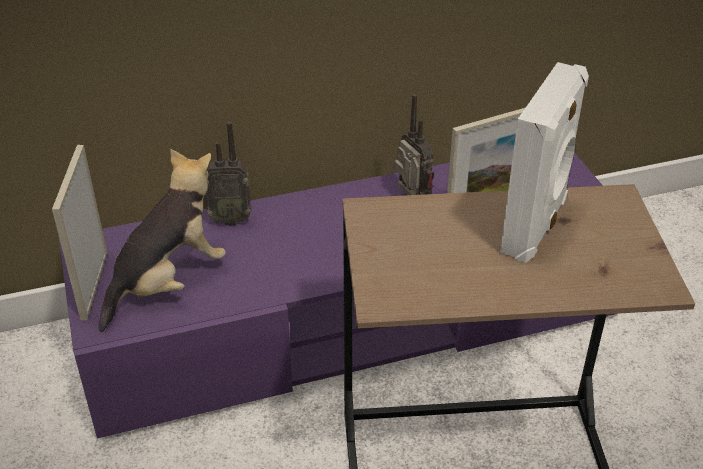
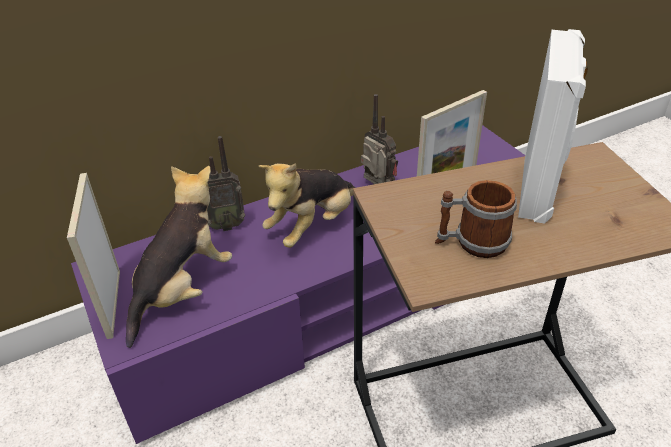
camera: 10 degrees left, 0 degrees up
(324, 234) = (312, 226): none -> plush toy
(441, 271) = (472, 243): none -> mug

